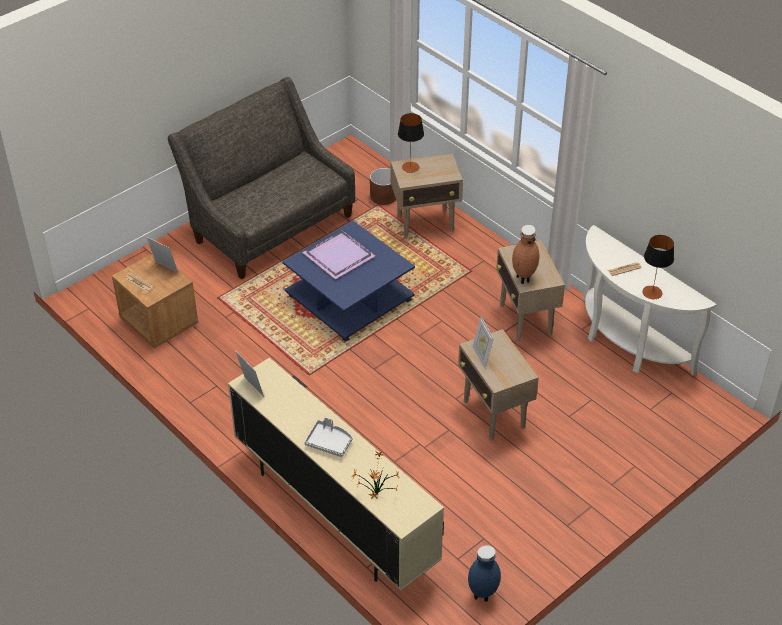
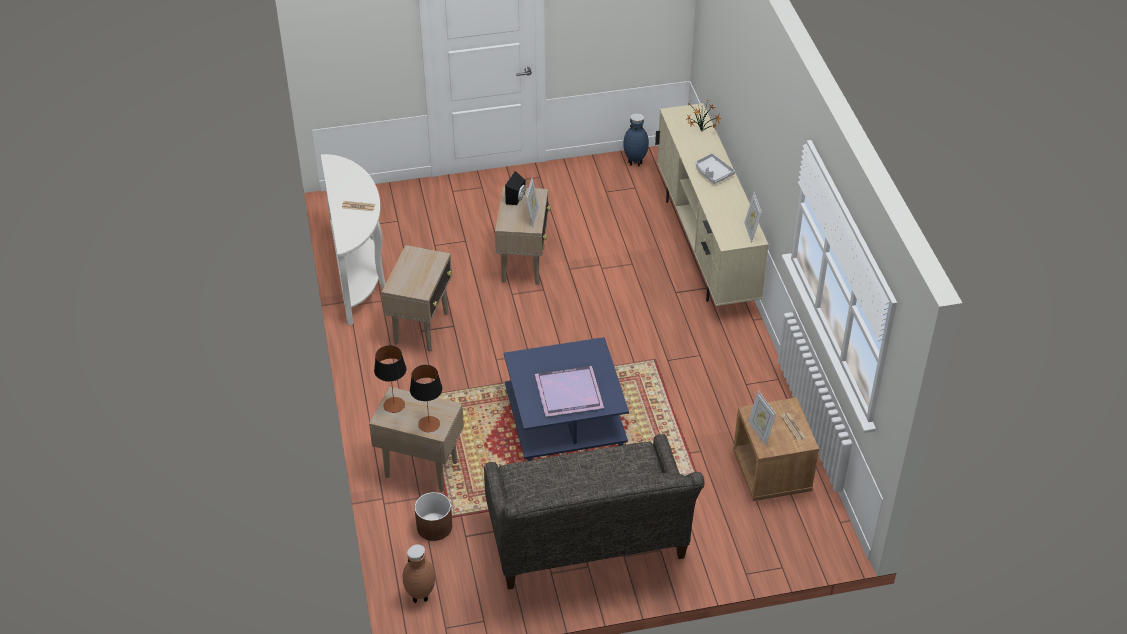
camera: 150 degrees left, 0 degrees up
(512, 368) = (517, 199): none -> black speaker
(523, 278) = (434, 264): brown vase -> brown vase (421, 597)
(652, 292) = (359, 180): table lamp -> table lamp (394, 405)

